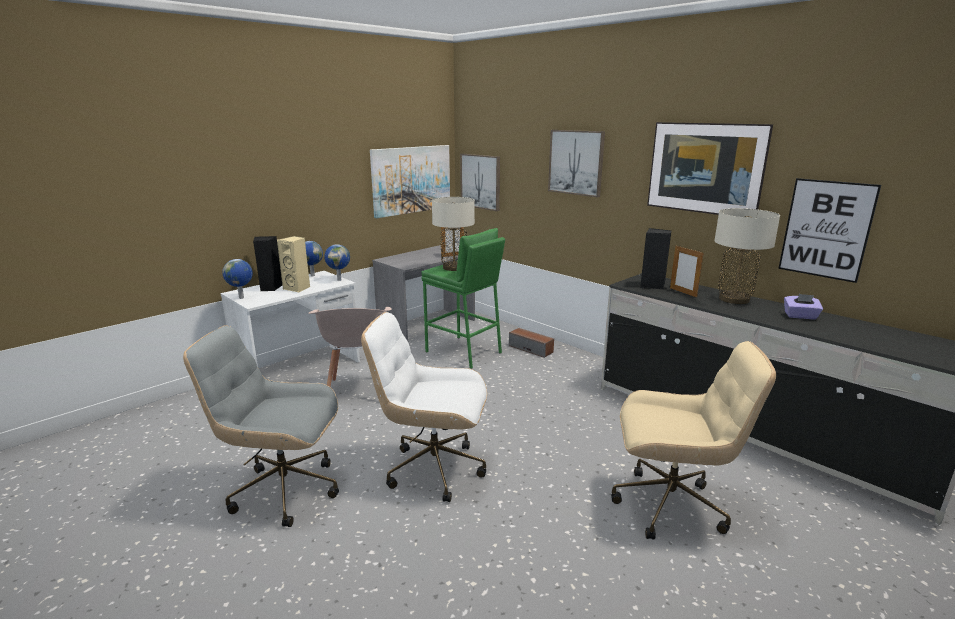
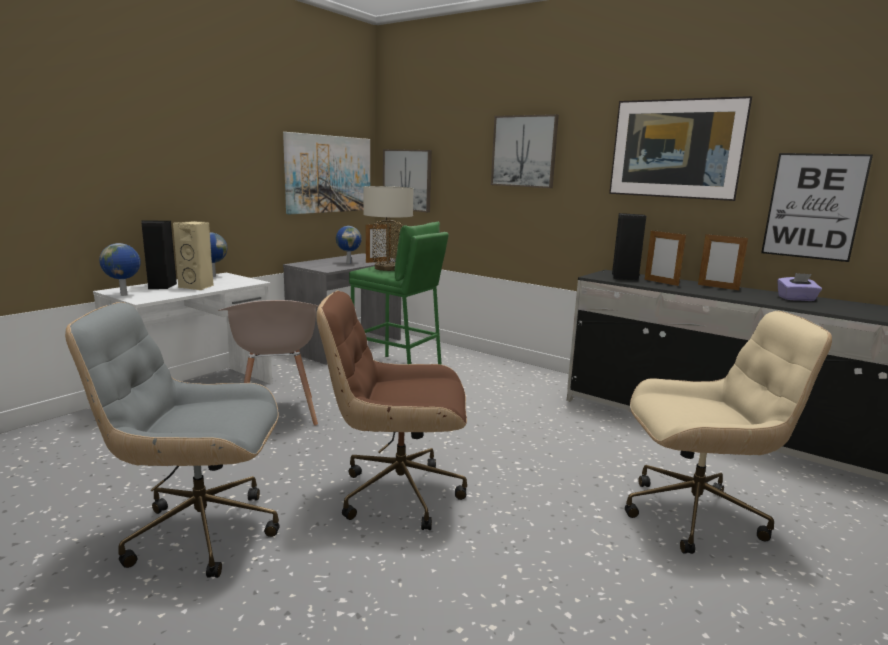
camera: 10 degrees left, 5 degrees down
(339, 280) = (249, 280): globe -> globe (348, 263)
(431, 469) = (395, 494): white office chair -> brown office chair
(531, 349) = (473, 365): speaker -> none
(734, 299) = (718, 287): table lamp -> picture frame

